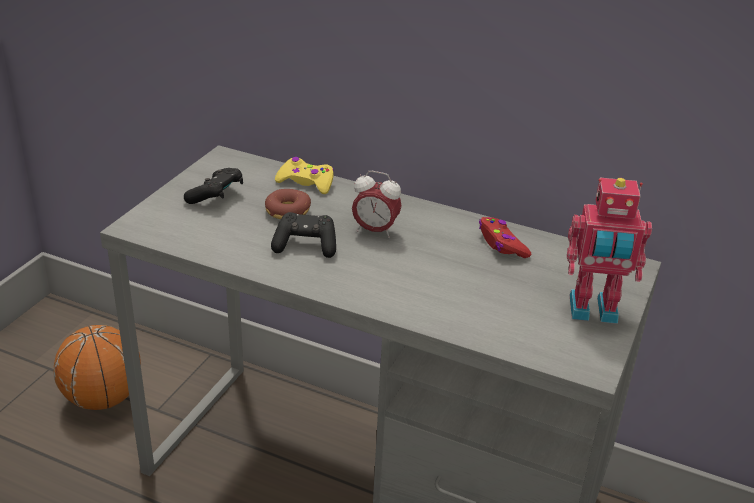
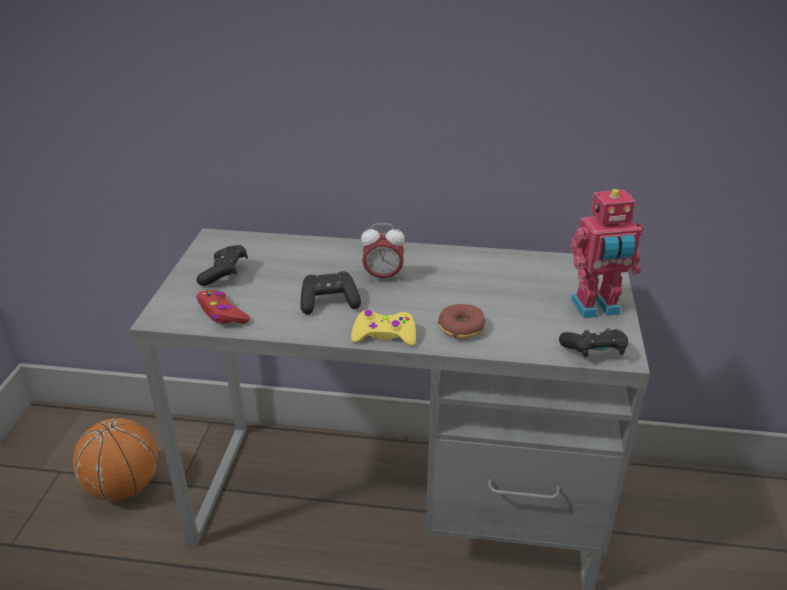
camera: 15 degrees left, 0 degrees up
(287, 211) = (297, 275): donut -> donut (461, 328)
(306, 182) = (300, 246): yellow game controller -> yellow game controller (384, 335)
(501, 244) = (494, 267): red game controller -> red game controller (222, 314)
(562, 358) = (594, 353): none -> black game controller

